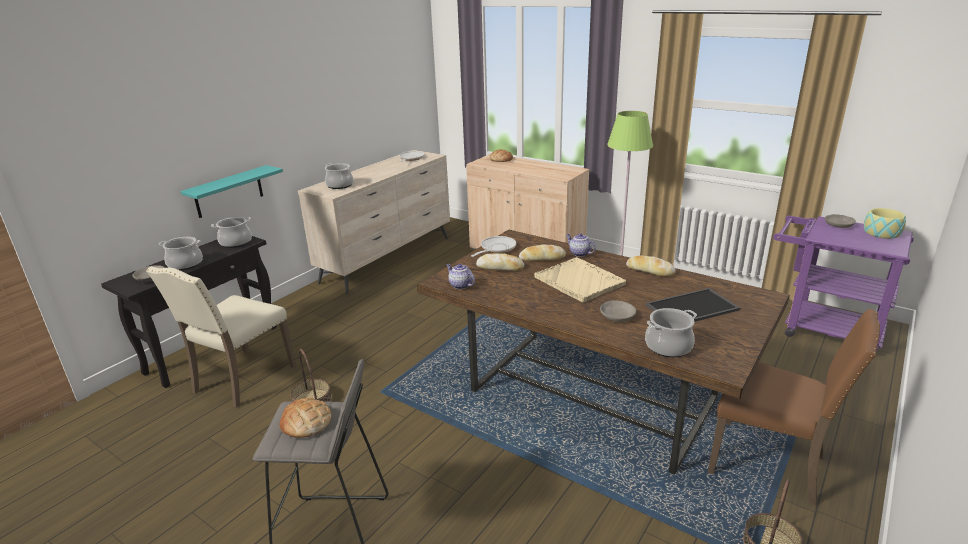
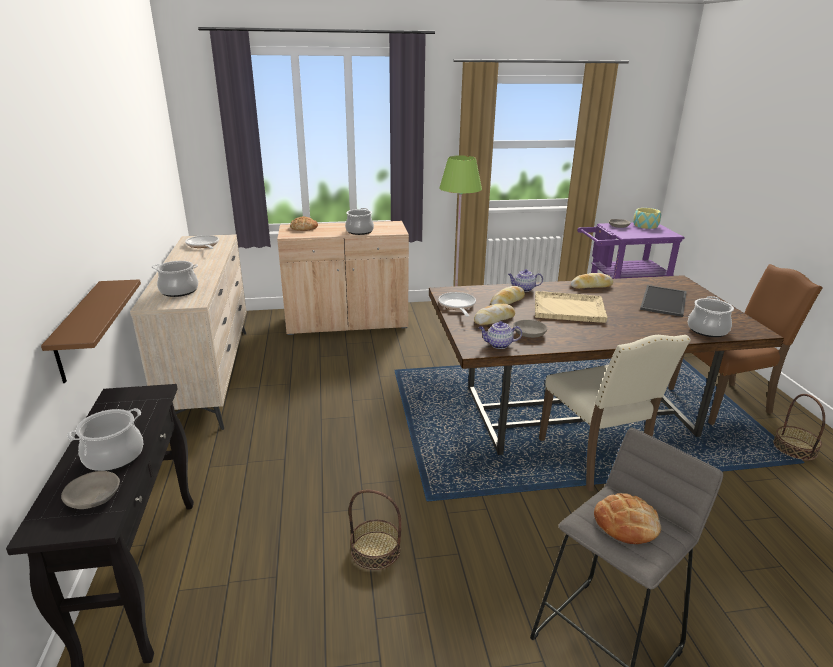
camera: 45 degrees left, 0 degrees up
(229, 192) = (79, 331): turquoise shelf -> brown shelf
(236, 242) = (135, 401): cooking pot -> cooking pot (359, 231)
(241, 379) = (250, 582): beige chair -> beige chair (595, 458)
(617, 316) = (642, 323): grey bowl -> grey bowl (528, 333)

